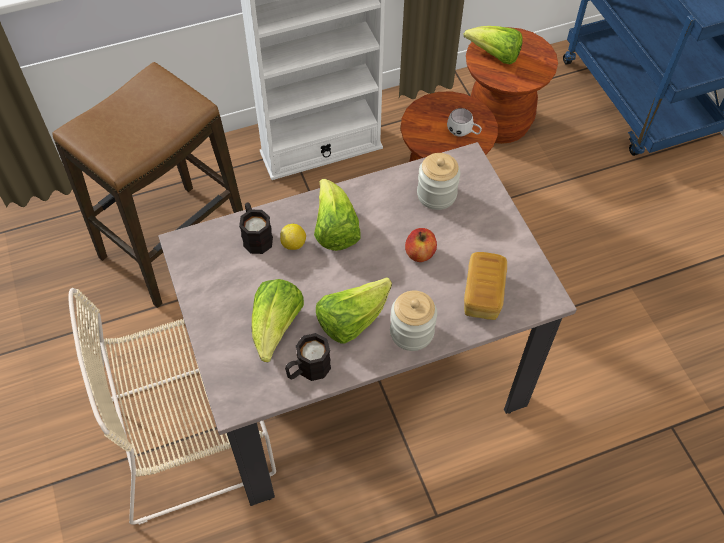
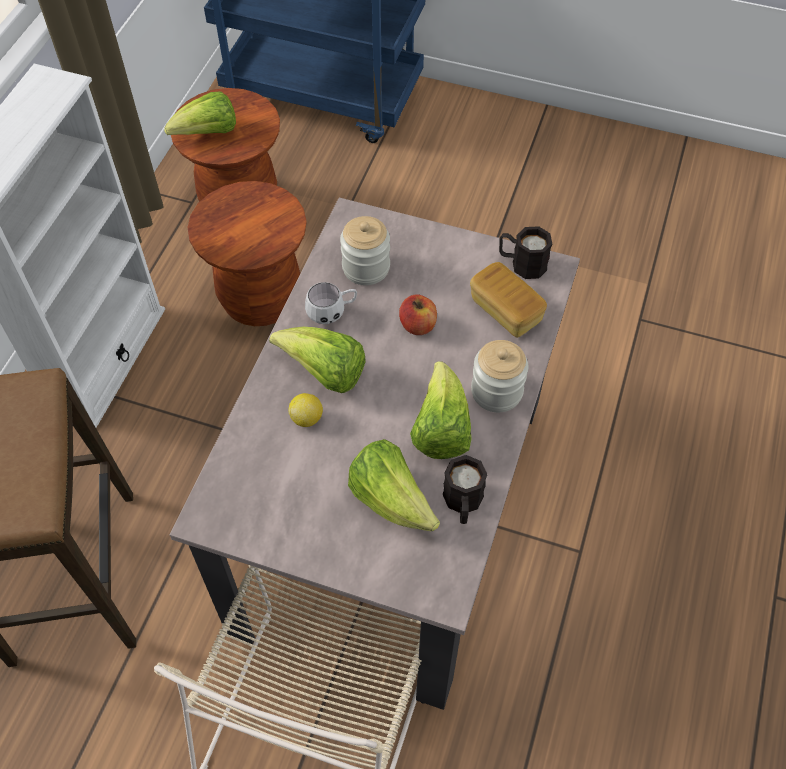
camera: 50 degrees left, 0 degrees up
(256, 236) = (264, 444): black mug -> black mug (521, 263)
(463, 132) = (266, 218): white mug -> white mug (332, 312)

